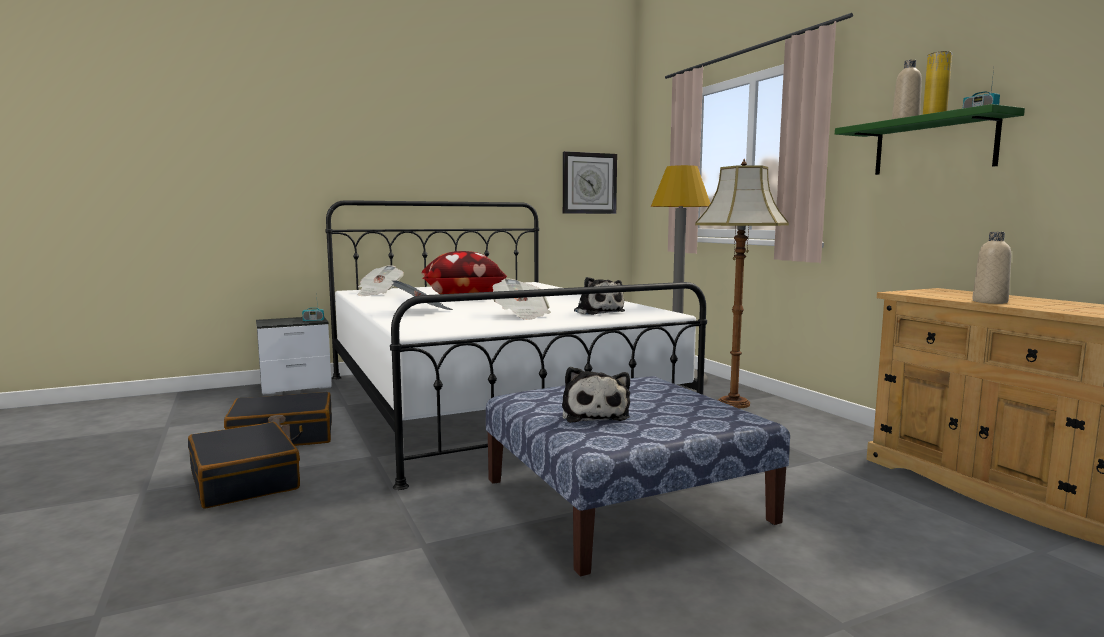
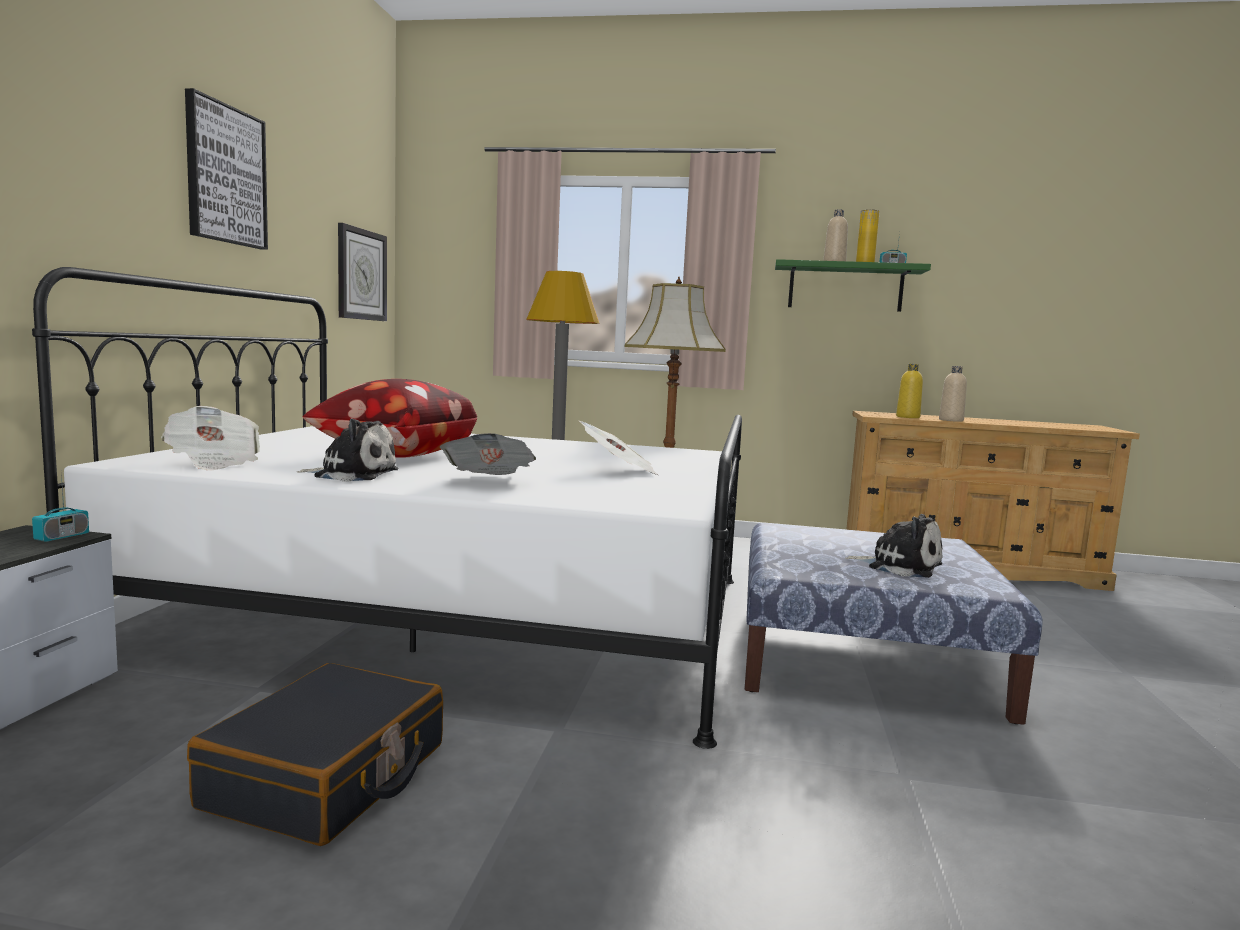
camera: 55 degrees left, 0 degrees up
(245, 480) = (519, 857): black suitcase -> none
(457, 139) = (225, 175): none -> picture
(597, 312) = (651, 457): plush toy -> plush toy (352, 475)
(946, 296) = (907, 417): none -> yellow bottle

